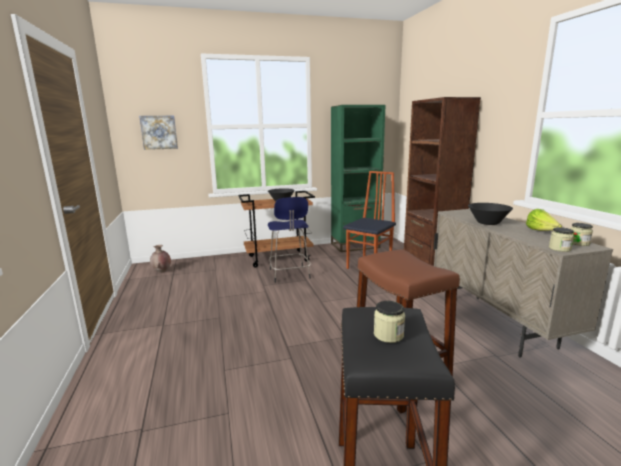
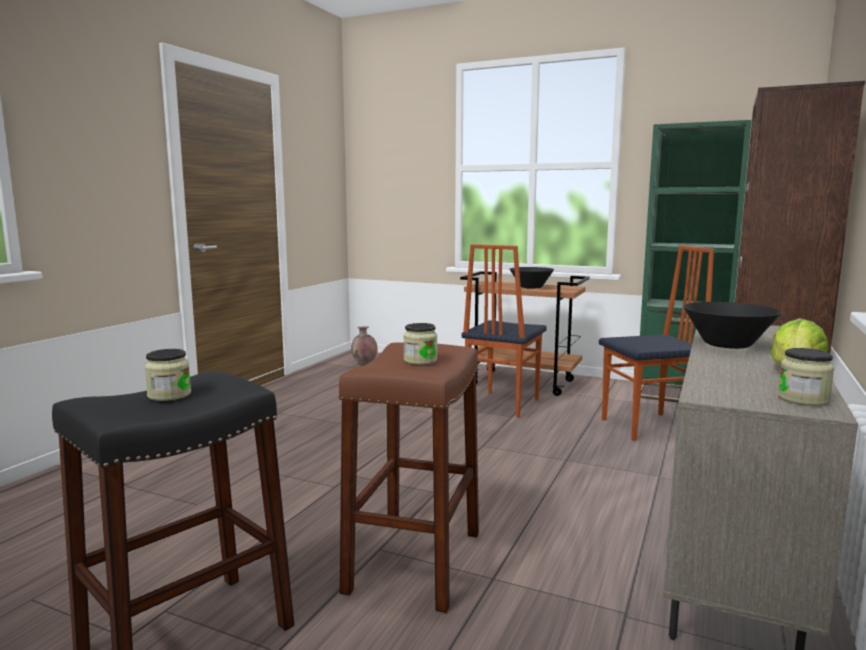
camera: 40 degrees right, 5 degrees down
(159, 132) = (397, 176): picture -> none
(289, 274) = (501, 404): blue stool -> chair
(559, 249) = (715, 394): jar -> jar (420, 360)

